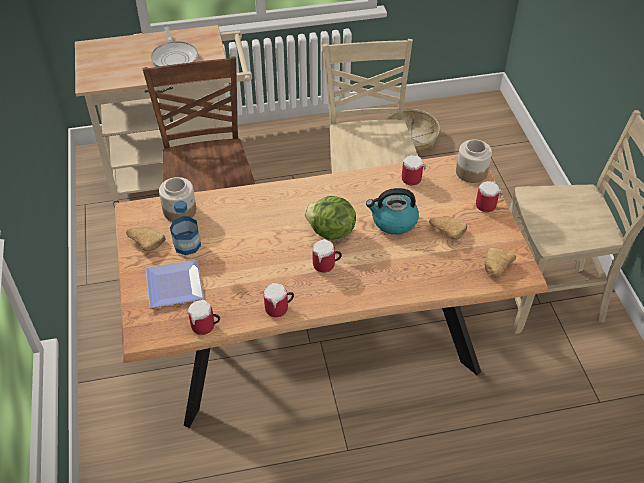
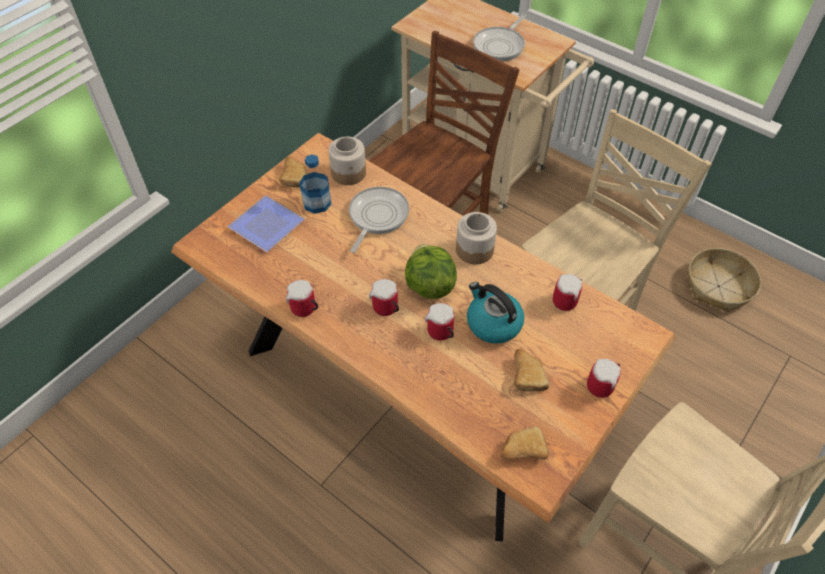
camera: 50 degrees right, 5 degrees up
(206, 327) = (242, 274): mug -> mug (441, 333)
(240, 221) = (377, 217): none -> frying pan
(471, 172) = (633, 344): jar -> jar (474, 249)

